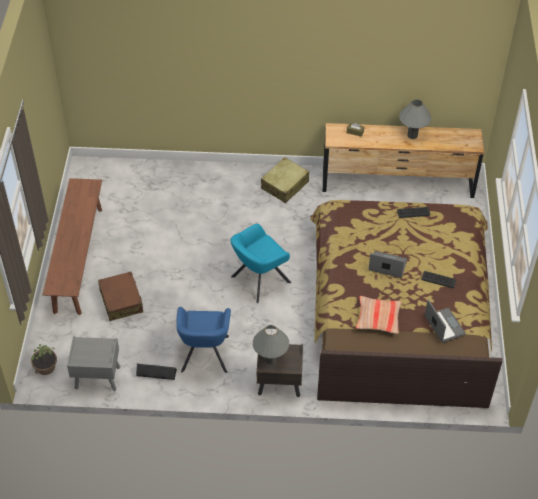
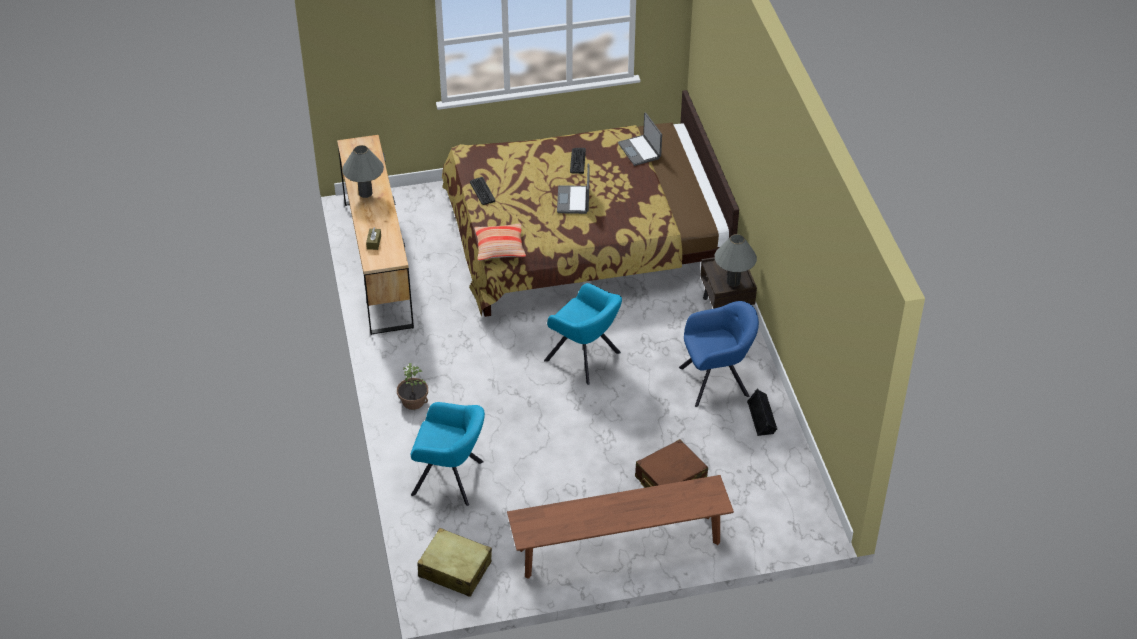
camera: 105 degrees left, 5 degrees down
(45, 367) = (802, 524): potted plant -> potted plant (413, 401)
(97, 378) = (793, 470): grey nightstand -> none
(174, 187) = (451, 478): none -> turquoise armchair
(285, 185) = (412, 365): beige suitcase -> beige suitcase (455, 569)
(378, 318) = (651, 197): pillow -> pillow (499, 247)
(443, 326) = (640, 151): laptop -> laptop turned 75 degrees counterclockwise

